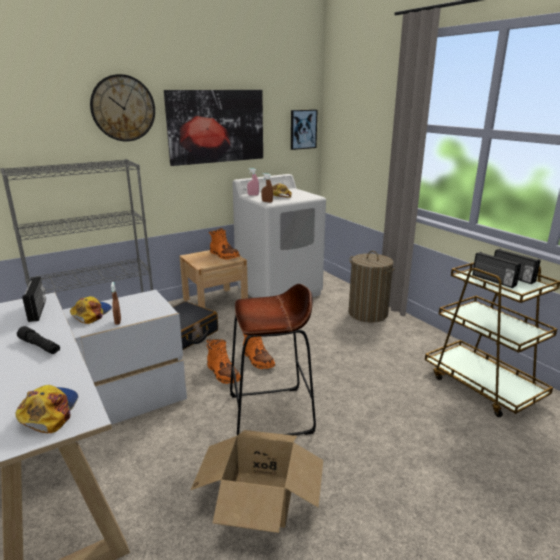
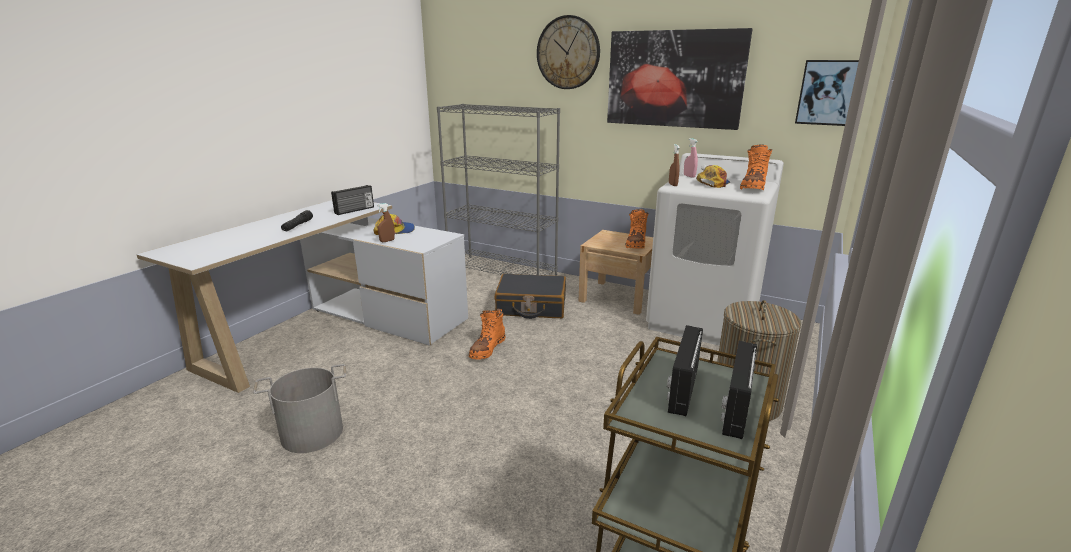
camera: 60 degrees right, 0 degrees up
(48, 412) = (206, 252): cap -> none
(257, 359) = (531, 358): orange boot -> orange boot (753, 187)
(259, 497) = (312, 432): cardboard box -> grey bucket
(271, 414) = (440, 398): brown stool -> none

